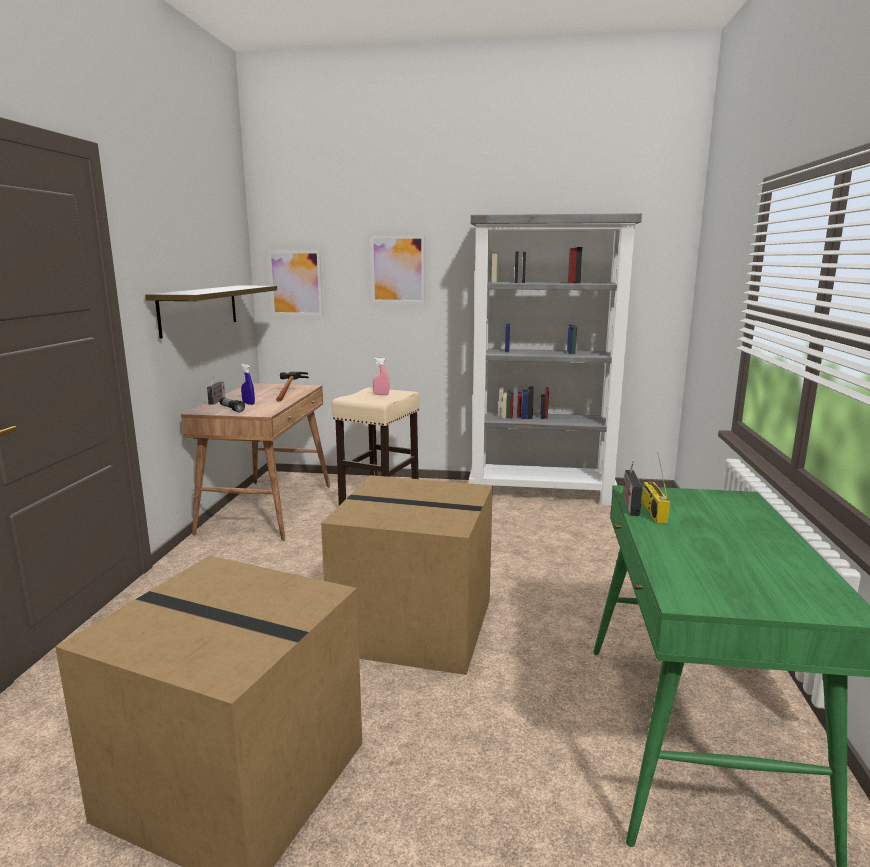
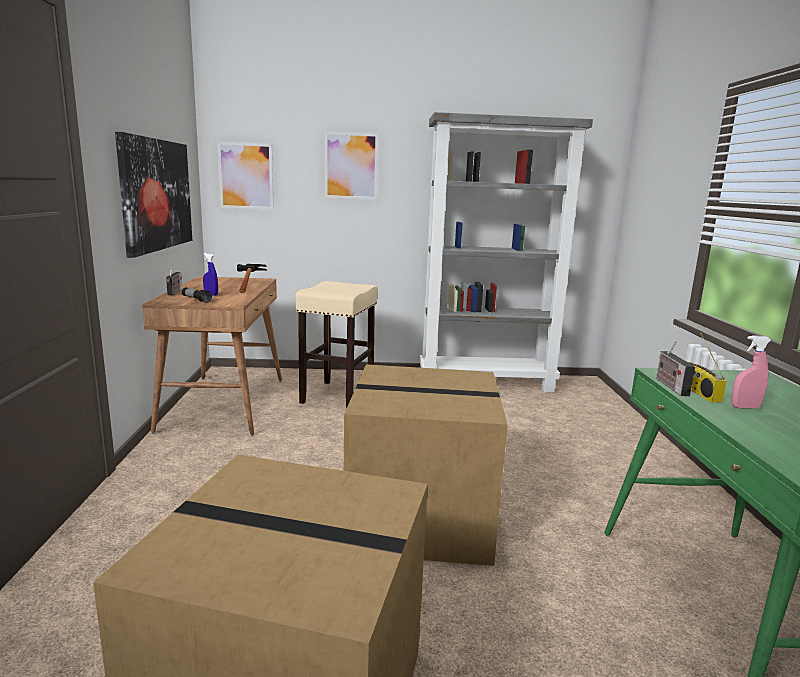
camera: 10 degrees left, 0 degrees up
(199, 309) = (156, 194): shelf -> picture
(381, 394) = (342, 287): pink spray bottle -> pink spray bottle (745, 407)

